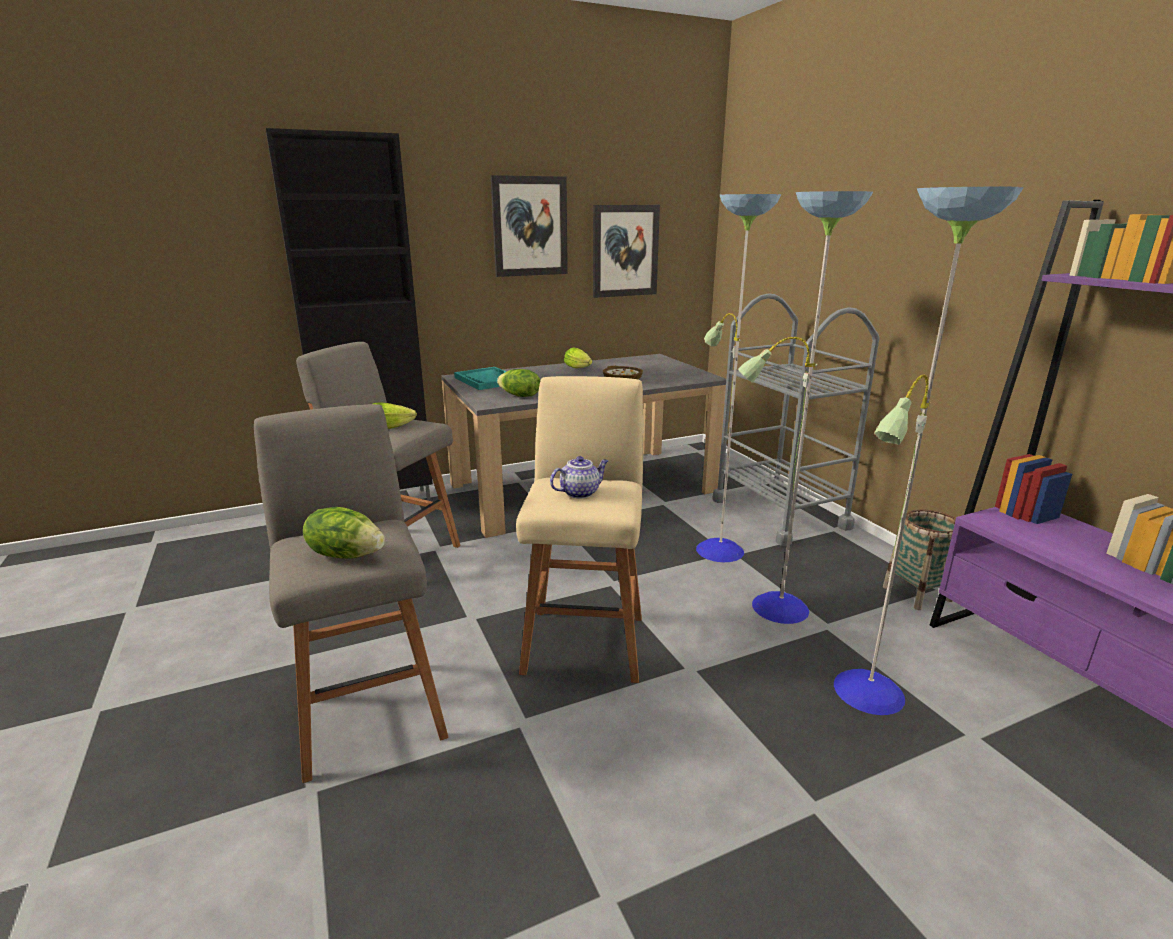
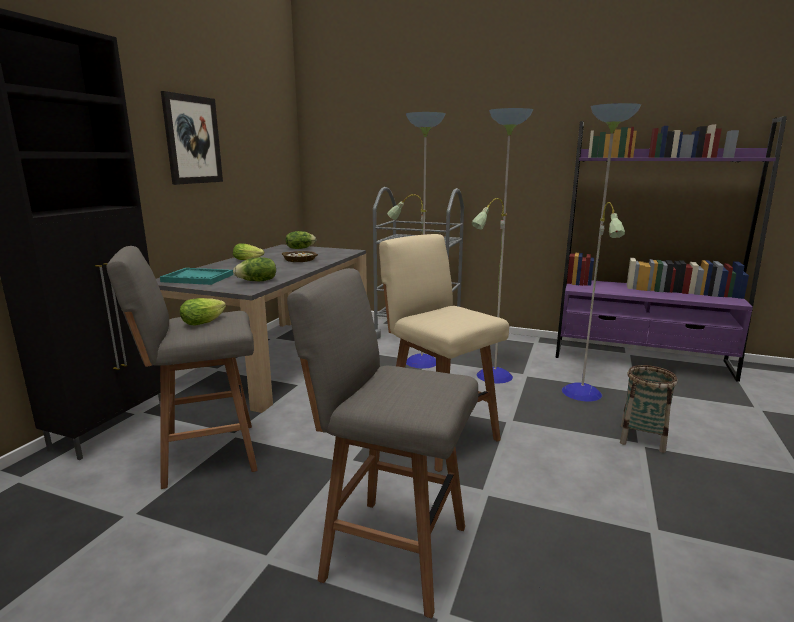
camera: 45 degrees left, 5 degrees down
(346, 554) = (426, 388): lettuce -> lettuce (300, 248)
(580, 492) = (452, 315): teapot -> none
(625, 251) = (253, 163): picture -> none
(917, 594) = (531, 347): basket -> basket (642, 438)

